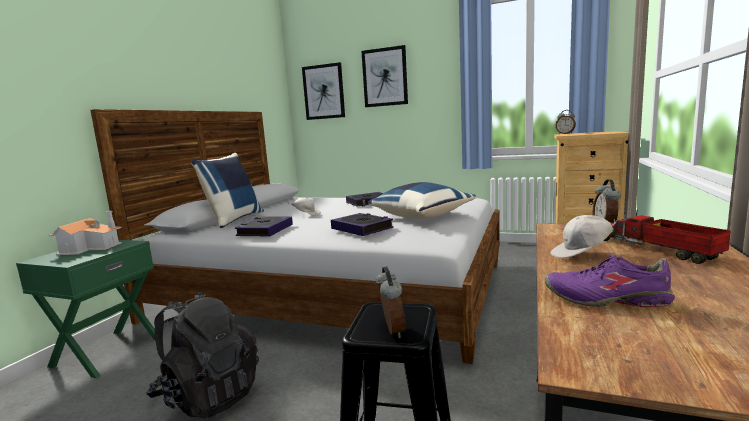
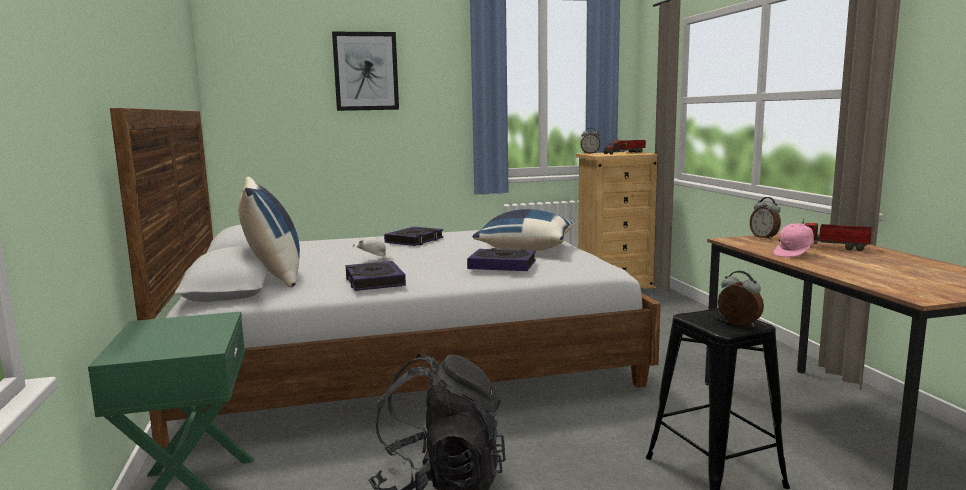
camera: 35 degrees left, 0 degrees up
(91, 247) = (165, 331): toy house -> none
(324, 92) = (267, 84): picture -> none
(582, 254) = (794, 254): white cap -> pink cap
(601, 132) = (625, 153): none -> toy truck
(607, 299) = (865, 273): purple shoe -> none

